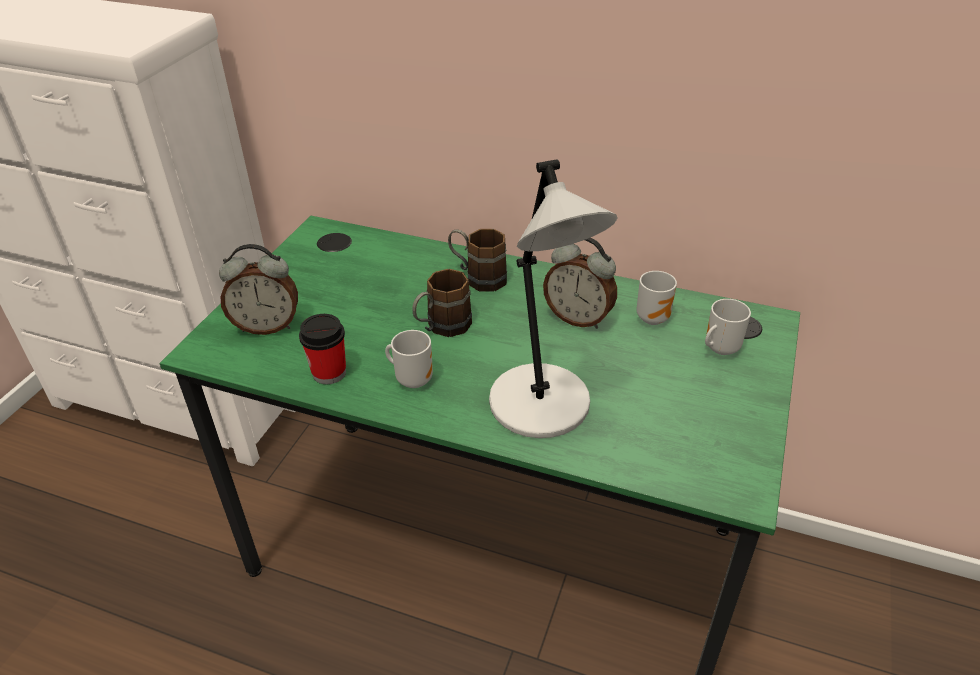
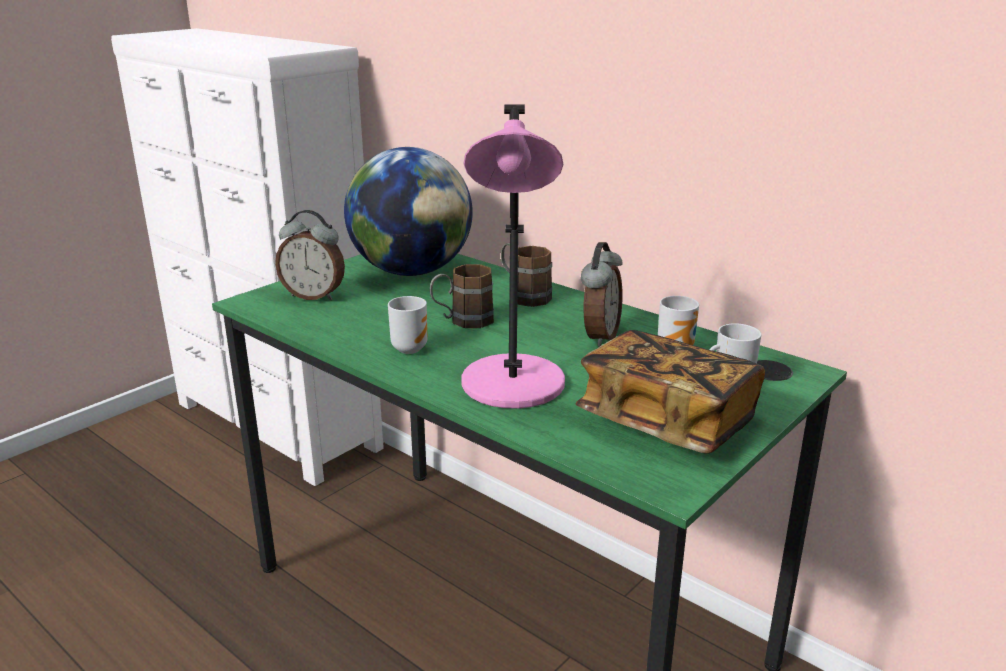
camera: 20 degrees right, 15 degrees down
(329, 373) = (340, 331): cup -> none
(347, 266) = (411, 271): none -> globe
(542, 406) = (513, 386): grey table lamp -> pink table lamp
(578, 318) = (599, 336): alarm clock -> alarm clock turned 120 degrees counterclockwise
(697, 415) = (667, 421): none -> book

